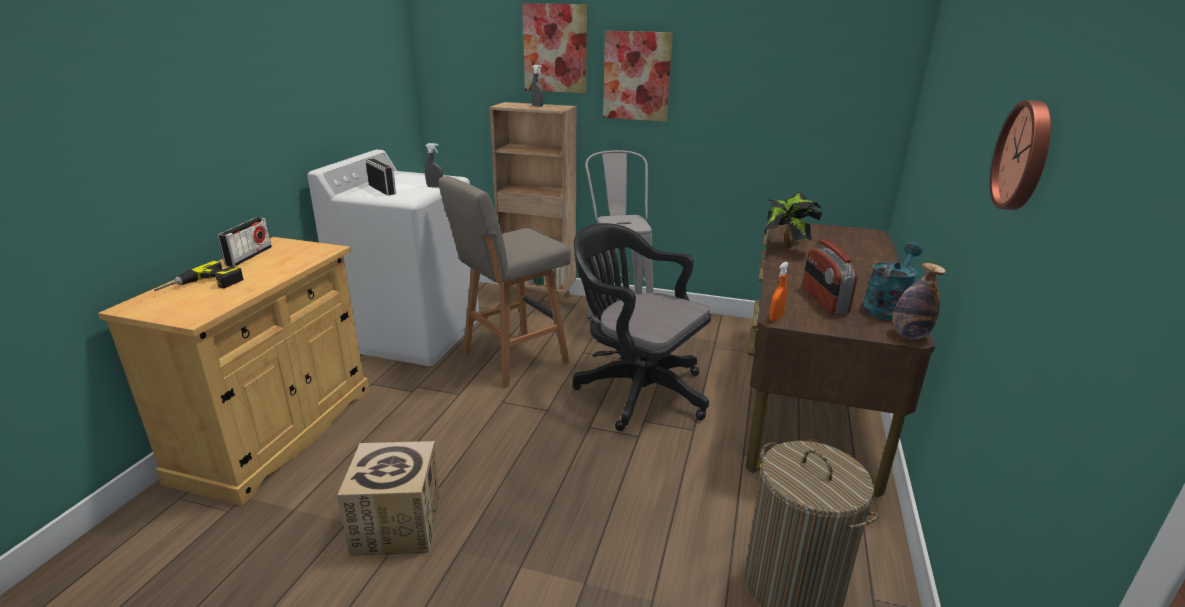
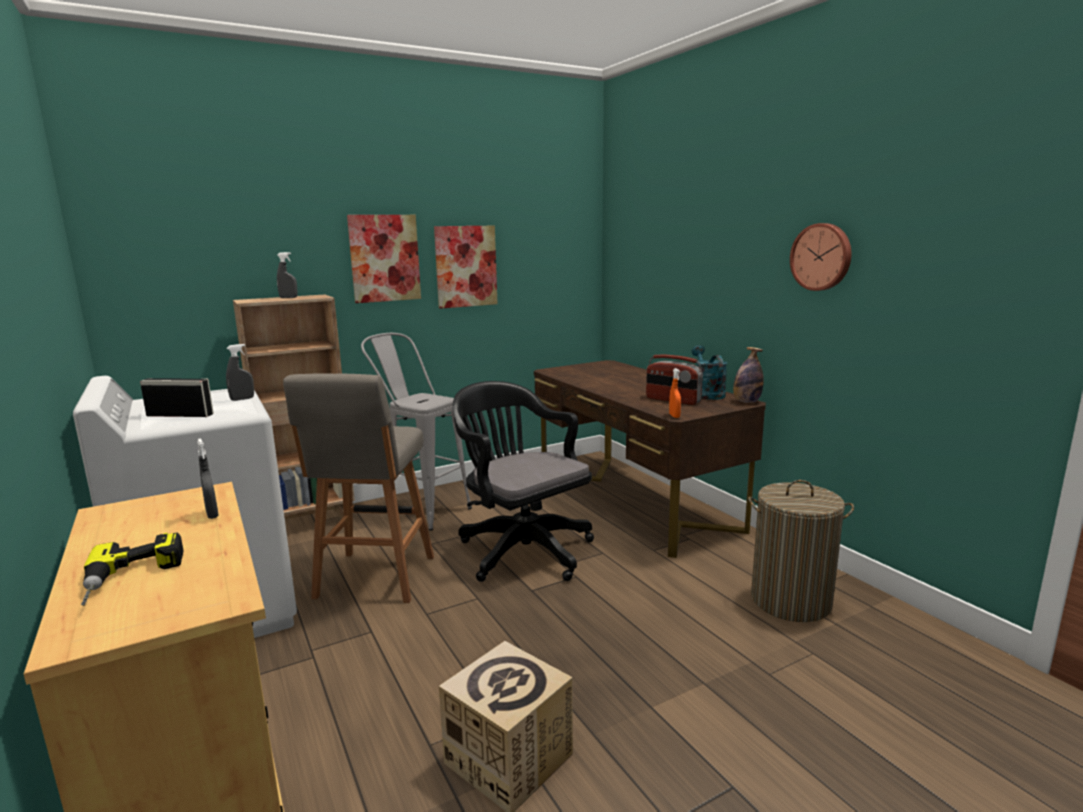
camera: 45 degrees left, 10 degrees down
(249, 256) = (107, 533): radio -> none
(297, 264) = (212, 514): none -> grey spray bottle
(555, 48) = (290, 235): picture -> picture (466, 266)
(636, 390) = (521, 549): black office chair -> black office chair turned 60 degrees clockwise
(786, 249) = (585, 382): potted plant -> none

